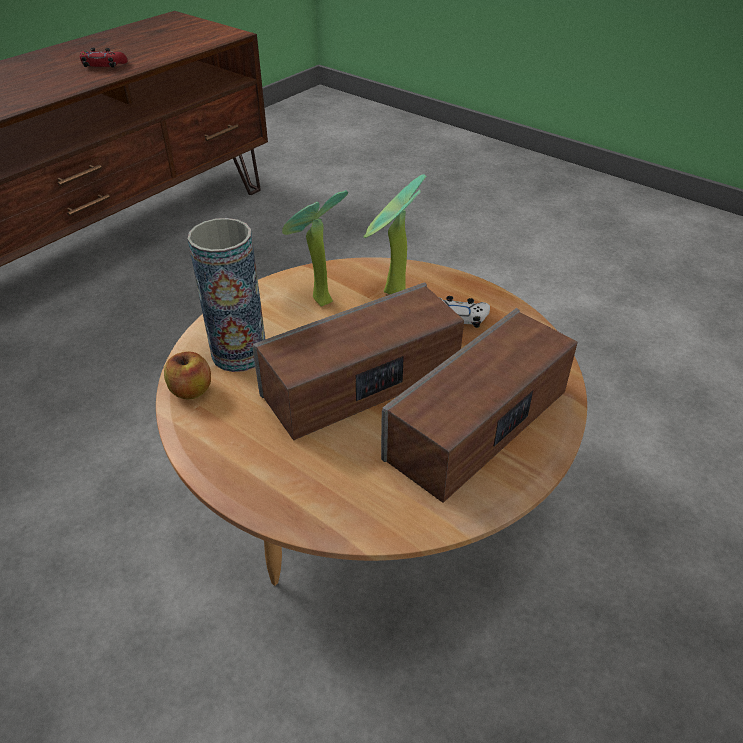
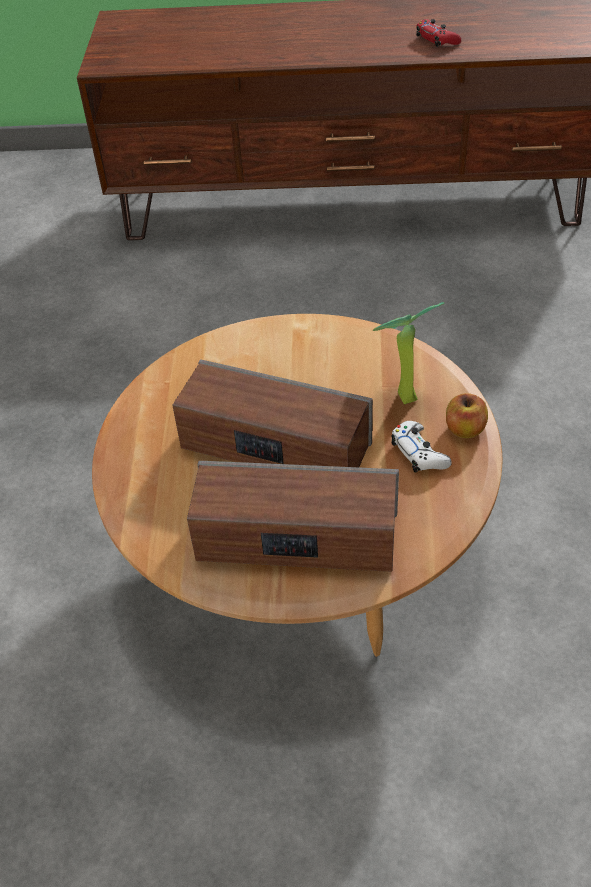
camera: 55 degrees right, 5 degrees up
(191, 390) = (178, 368): apple -> apple (465, 429)
(239, 353) = (238, 364): vase -> none
(317, 301) = (342, 362): potted plant -> none

